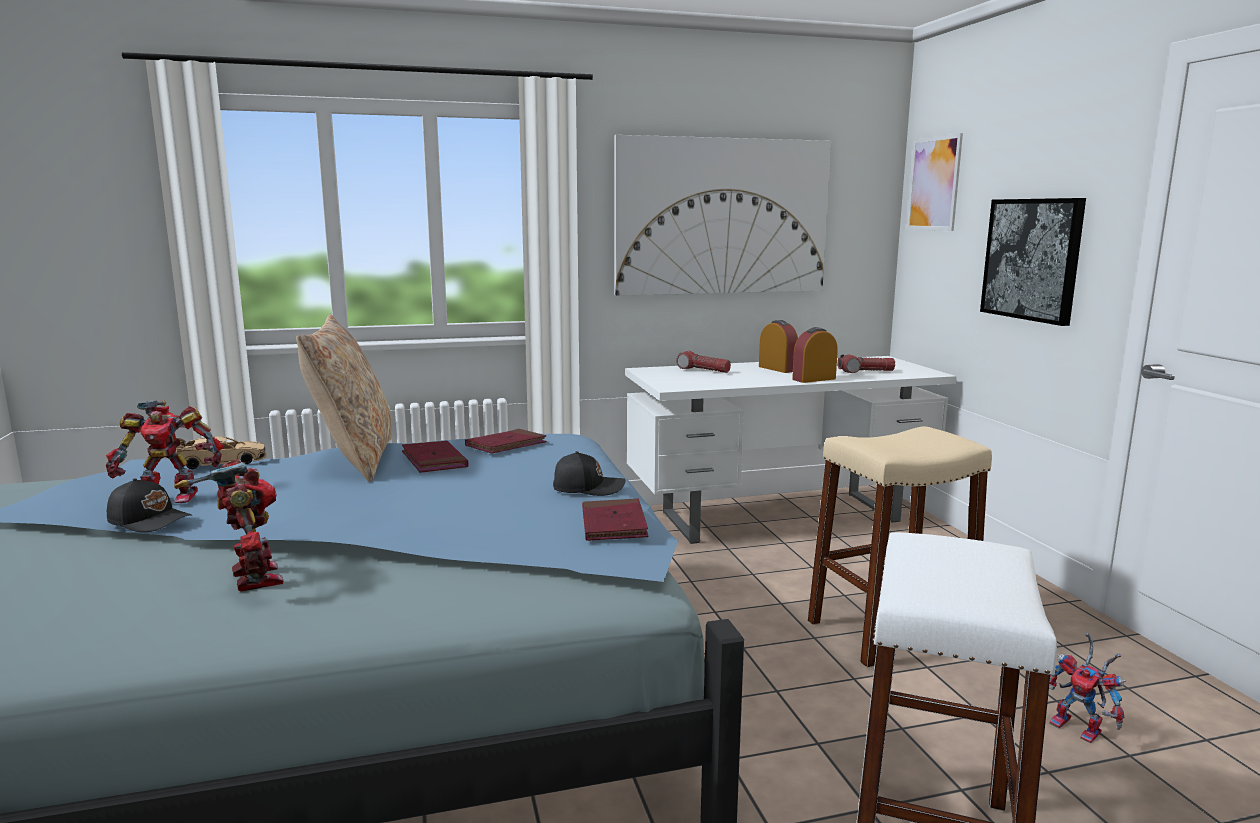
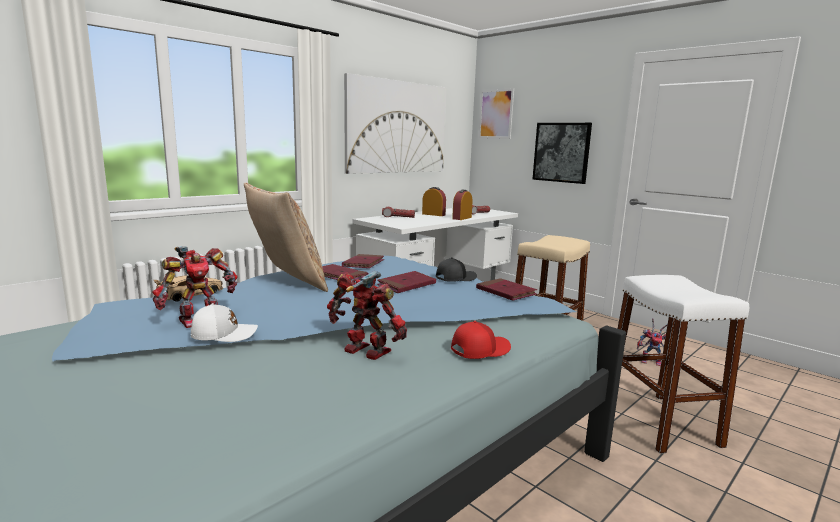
camera: 30 degrees left, 0 degrees up
(150, 520) = (224, 334): black cap -> white cap
(389, 610) = (479, 350): none -> red cap
(492, 488) = (406, 285): none -> red book

